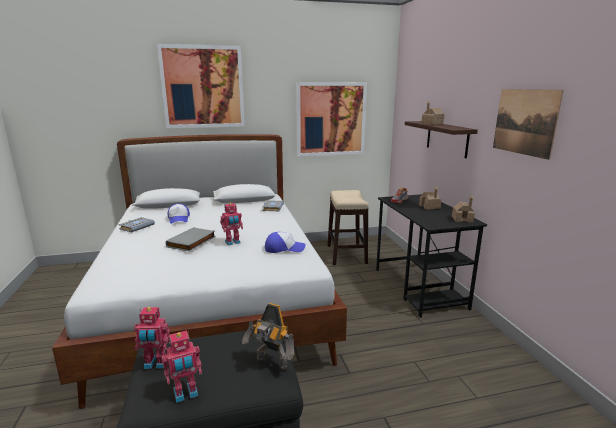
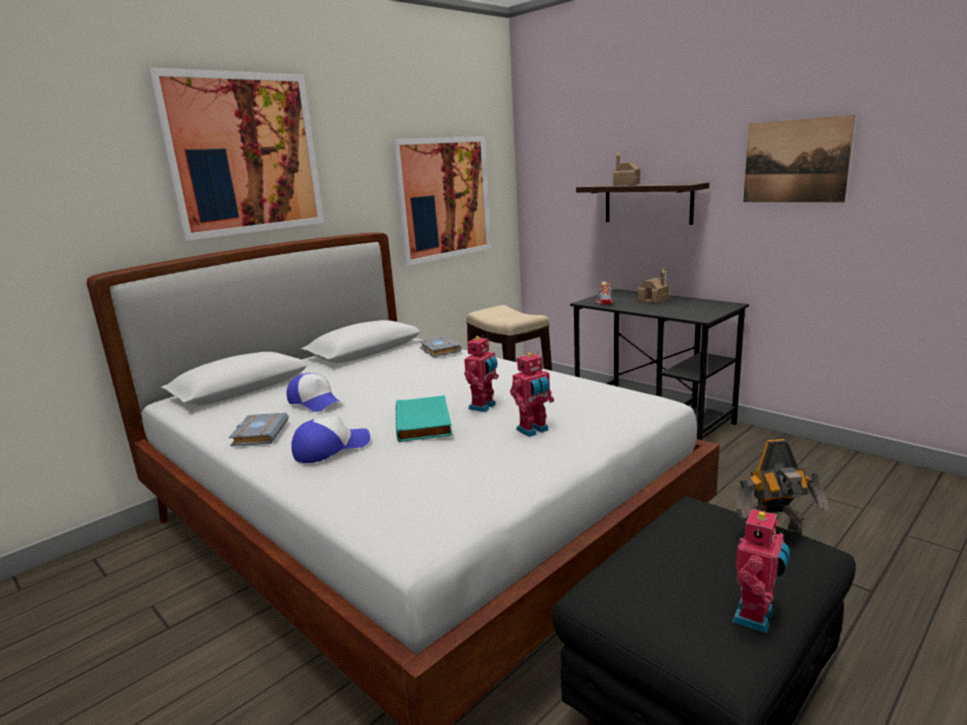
camera: 30 degrees left, 0 degrees up
(155, 364) = (644, 606): toy robot -> toy robot (533, 430)
(192, 242) = (425, 423): grey book -> turquoise book
(284, 248) = (574, 392): cap -> cap (331, 448)
(462, 219) = (716, 305): toy house -> none

